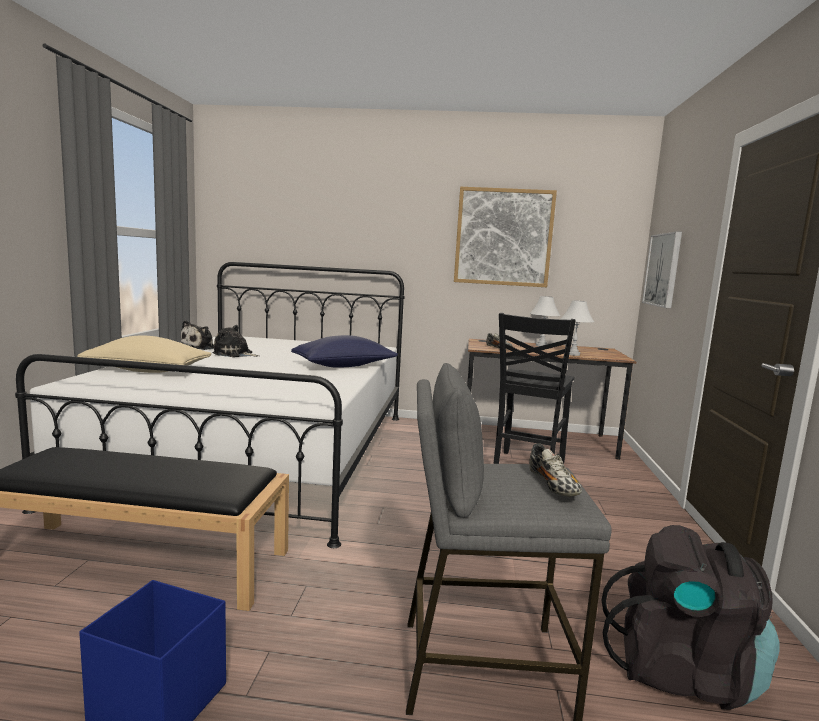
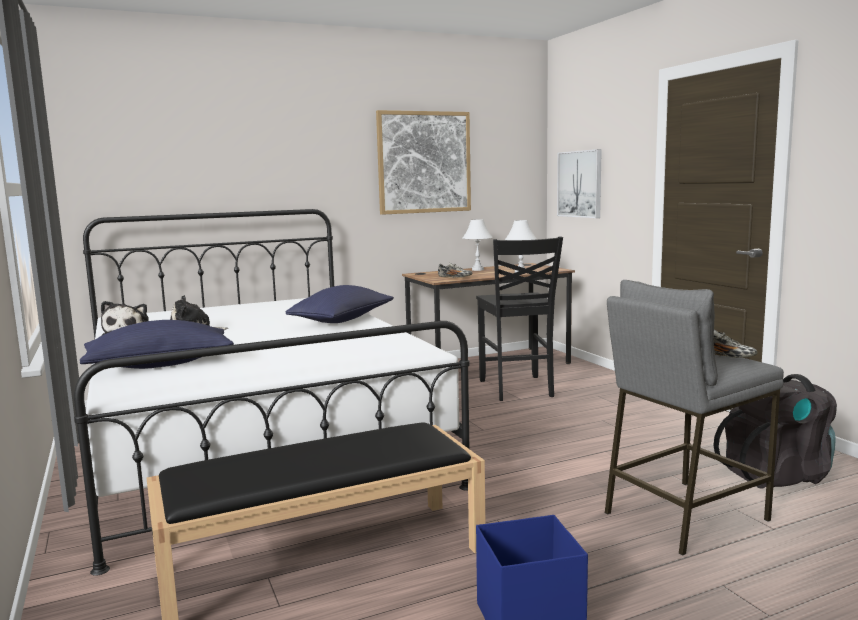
camera: 30 degrees left, 0 degrees up
(147, 371) = (160, 365): beige pillow -> blue pillow

